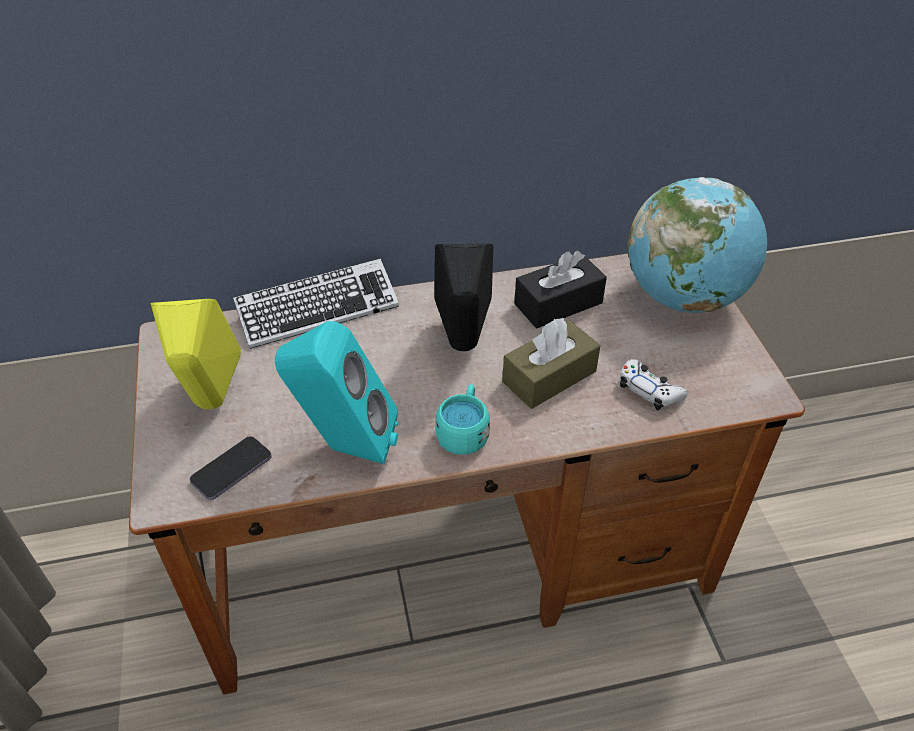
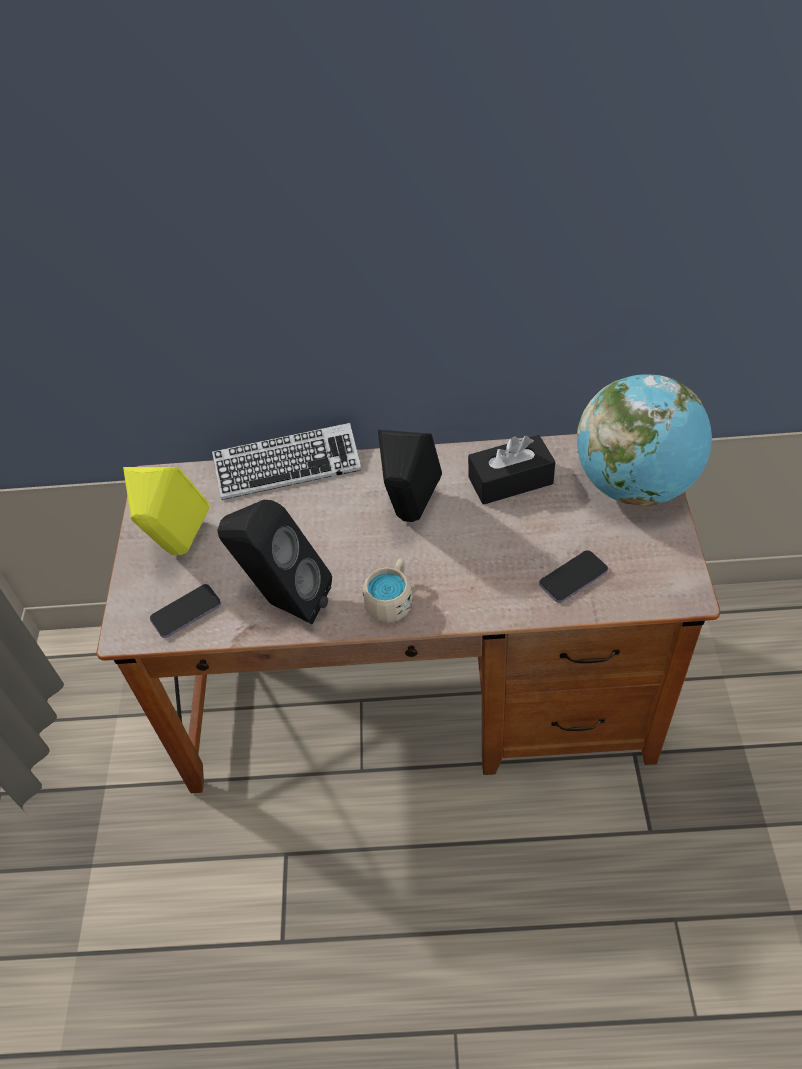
camera: 15 degrees right, 5 degrees up
(345, 447) = (285, 602): turquoise speaker -> black speaker
(464, 431) = (391, 600): turquoise mug -> beige mug
(549, 376) = (482, 554): brown tissue box -> none
(649, 390) = (573, 578): white game controller -> phone

